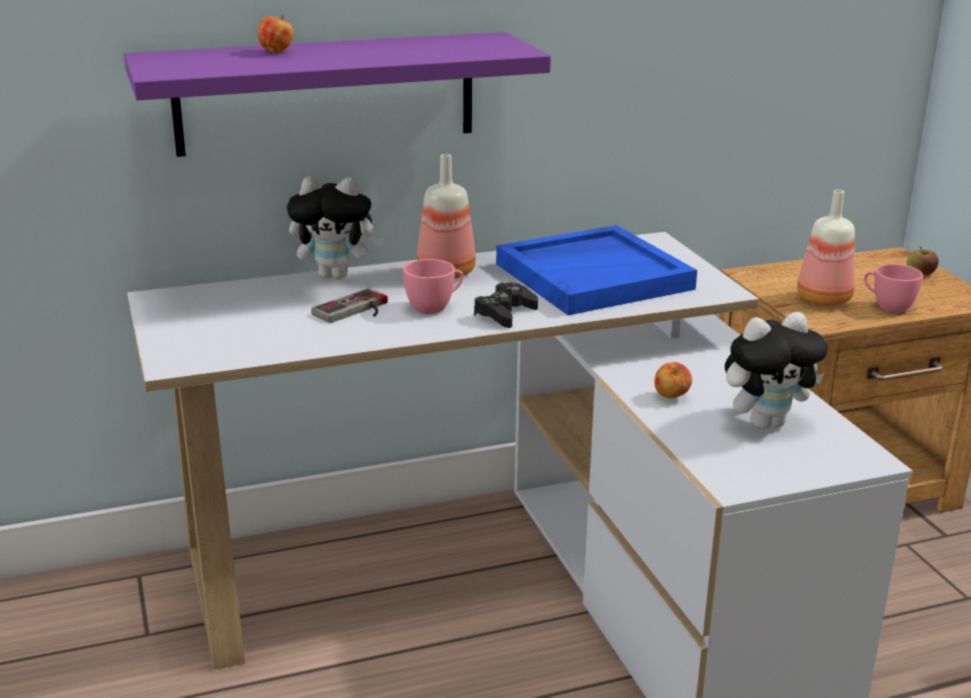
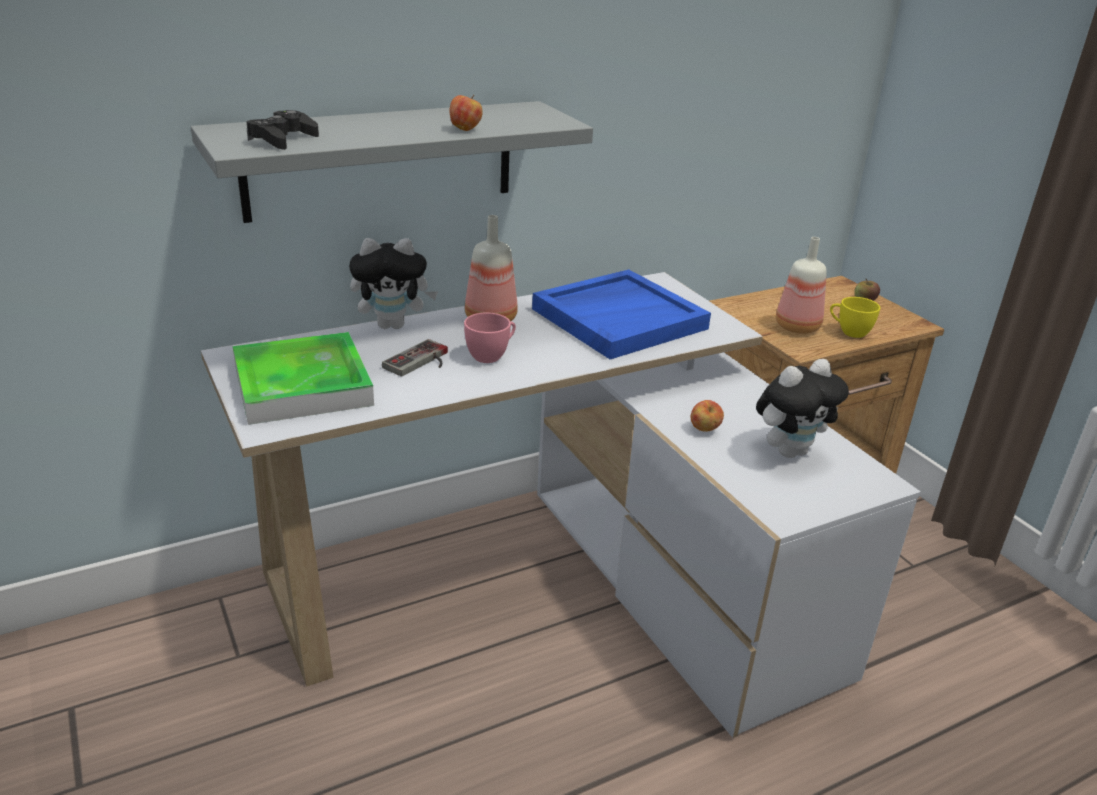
camera: 10 degrees left, 5 degrees up
(222, 327) = (302, 385): none -> tray
(276, 51) = (340, 124): apple -> apple (465, 129)
(326, 93) = (381, 160): purple shelf -> grey shelf
(505, 313) = (555, 359): black game controller -> black game controller (283, 139)
(887, 306) = (849, 332): pink cup -> yellow cup

